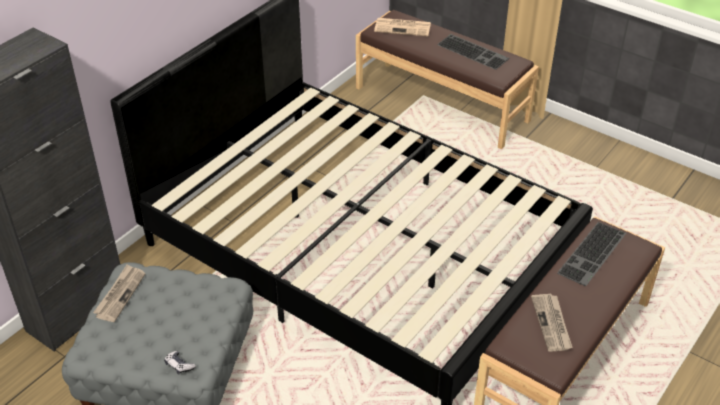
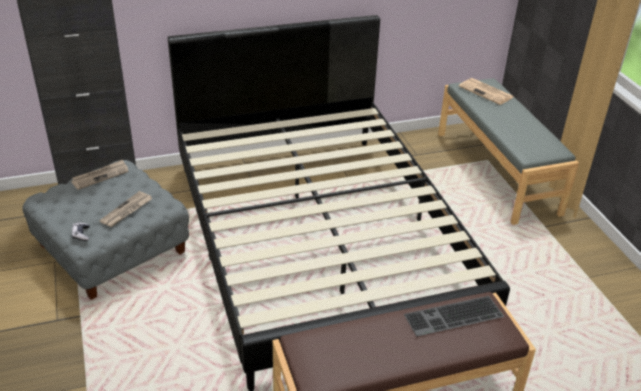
camera: 35 degrees right, 5 degrees down
(442, 103) = (497, 172): brown bench -> grey bench
(474, 51) = (527, 129): keyboard -> none
(552, 324) = (353, 348): newspaper -> newspaper (126, 211)

